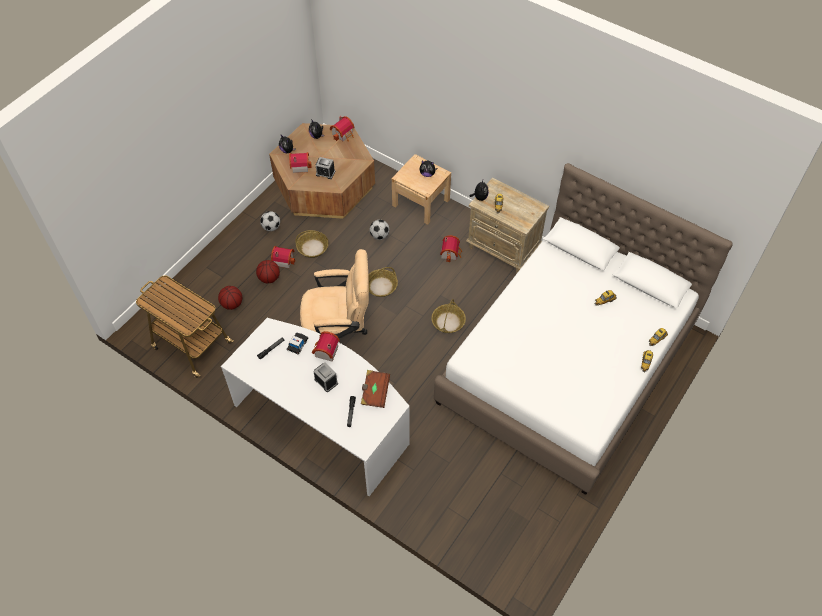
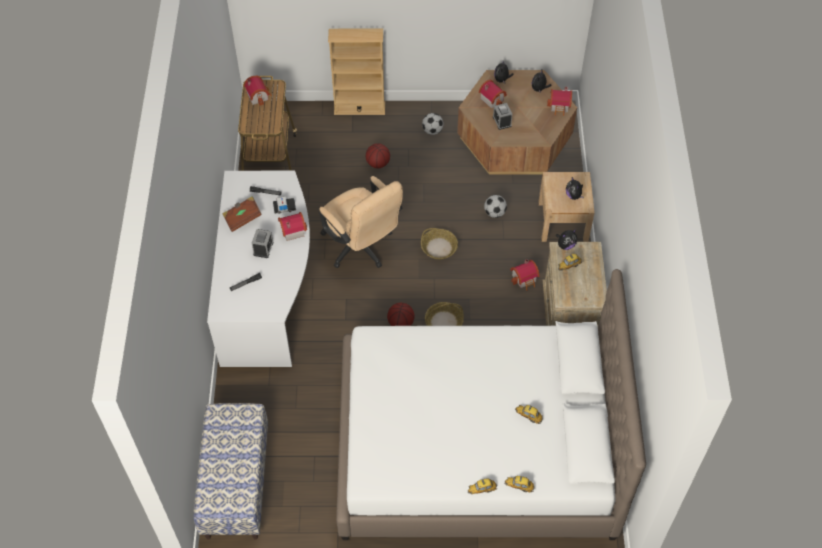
camera: 55 degrees right, 0 degrees up
(204, 259) = (359, 108): none -> beige bookcase
(232, 304) = (330, 155): basketball -> basketball (401, 323)
(283, 260) = (406, 161): toy house -> toy house (259, 95)
(313, 248) = (437, 173): basket -> none
(375, 392) = (278, 289): brown book -> brown book (242, 218)
(487, 543) = (236, 484): none -> bench

